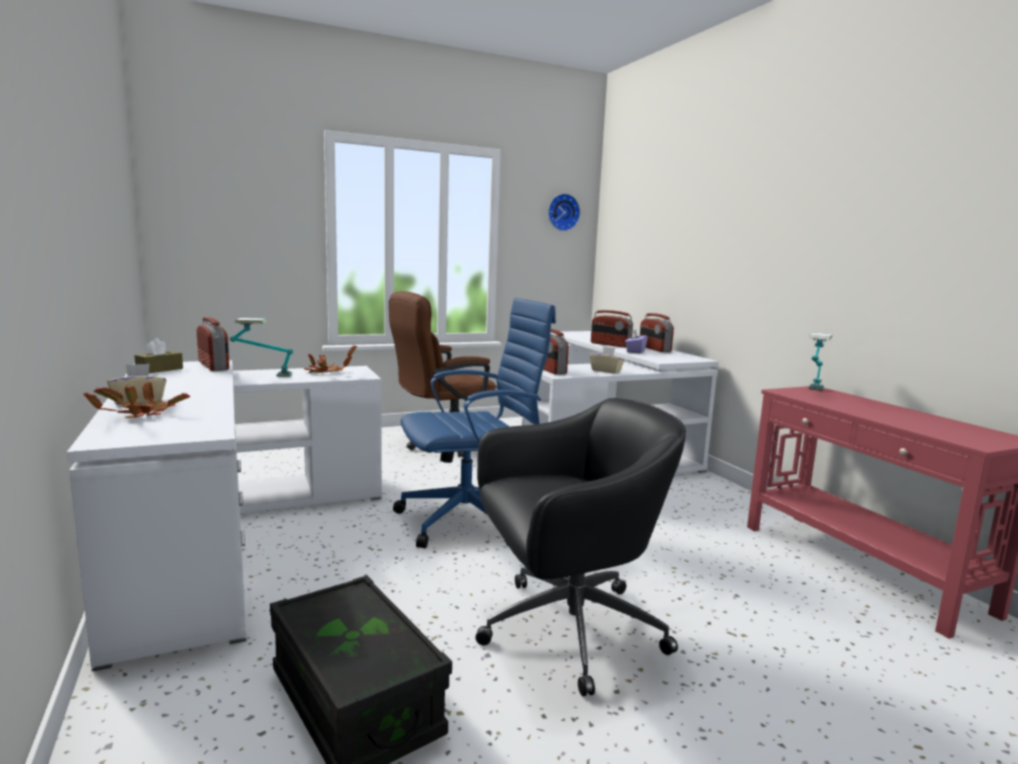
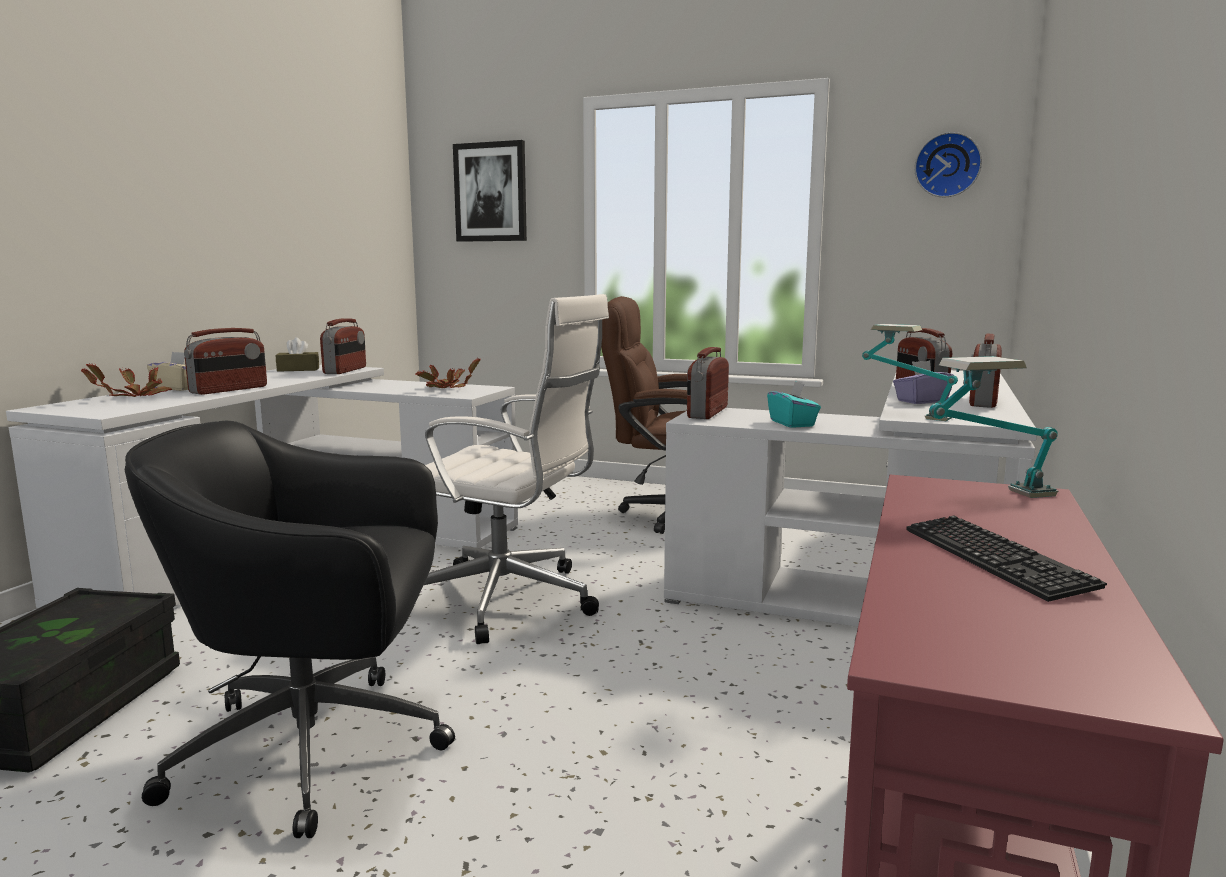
camera: 45 degrees right, 0 degrees up
(204, 396) = (229, 390): none -> radio
(233, 197) = (491, 192): none -> picture
(262, 375) = (386, 385): table lamp -> table lamp (904, 415)
(471, 520) = (508, 601): blue office chair -> white office chair
(566, 630) = (319, 749): black office chair -> black office chair turned 150 degrees clockwise
(606, 371) = (792, 423): beige tissue box -> turquoise tissue box
(892, 413) = (994, 559): none -> keyboard

